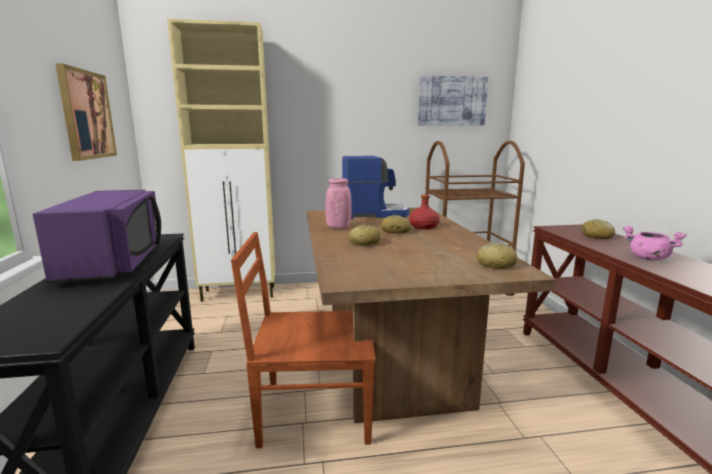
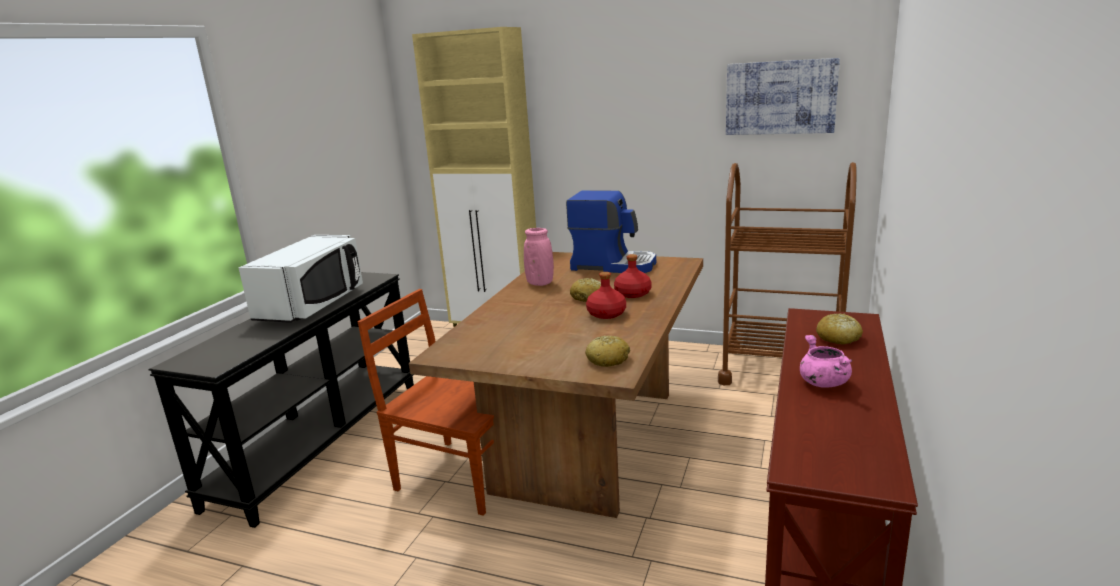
camera: 30 degrees right, 5 degrees up
(86, 115) = (331, 150): picture -> none
(115, 262) = (314, 304): purple microwave -> white microwave
(364, 242) = (530, 310): bread -> none
(431, 239) = (607, 314): none -> red bottle

